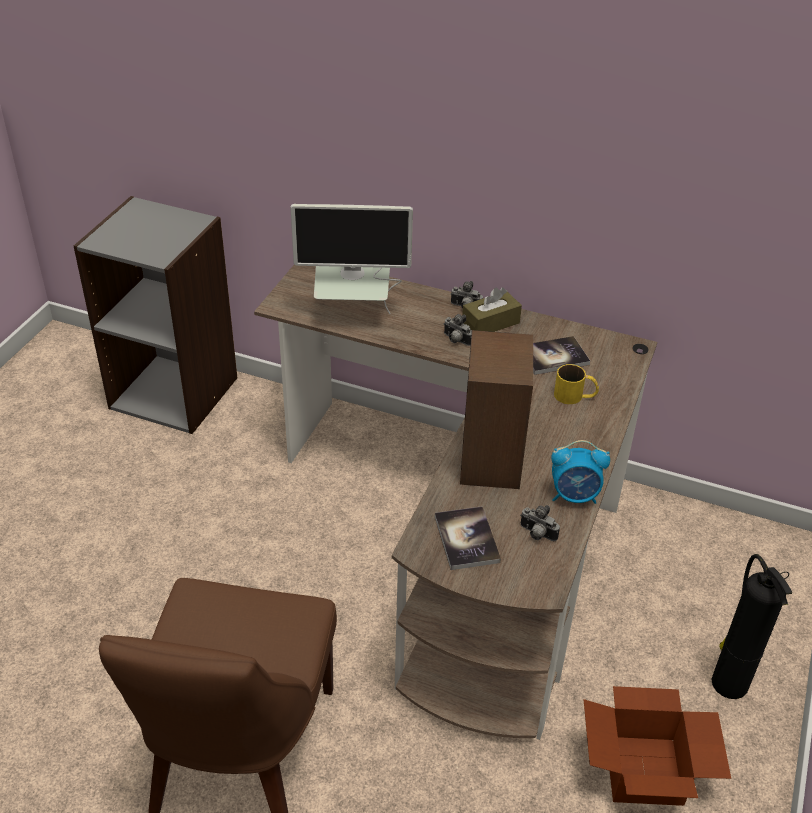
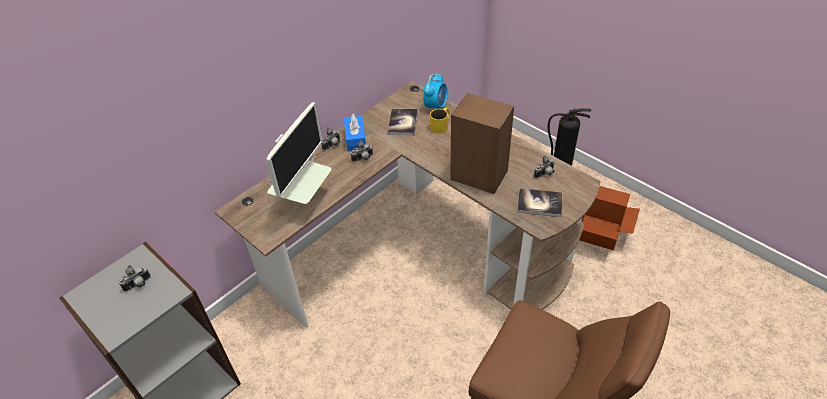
camera: 65 degrees left, 5 degrees up
(161, 233) = (138, 285): none -> camera
(490, 323) = (355, 139): brown tissue box -> blue tissue box
(574, 496) = (521, 151): alarm clock -> alarm clock (436, 106)

